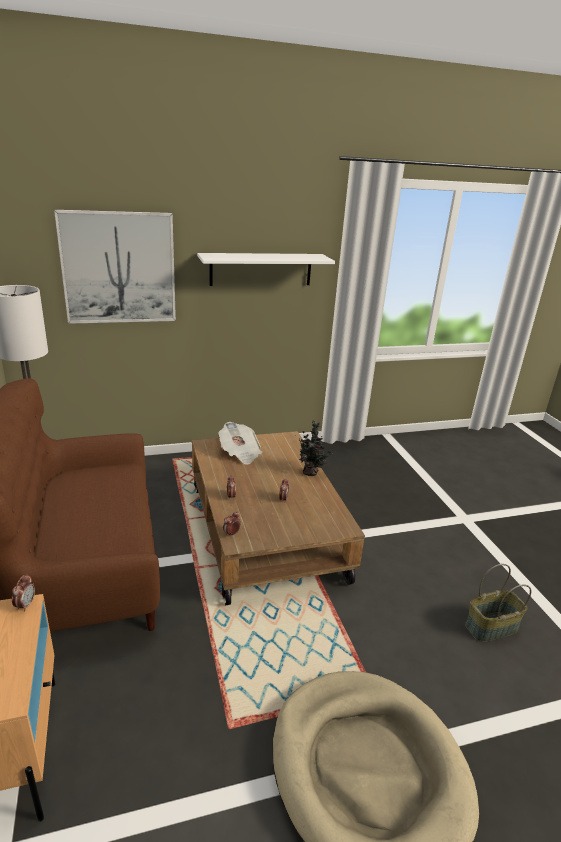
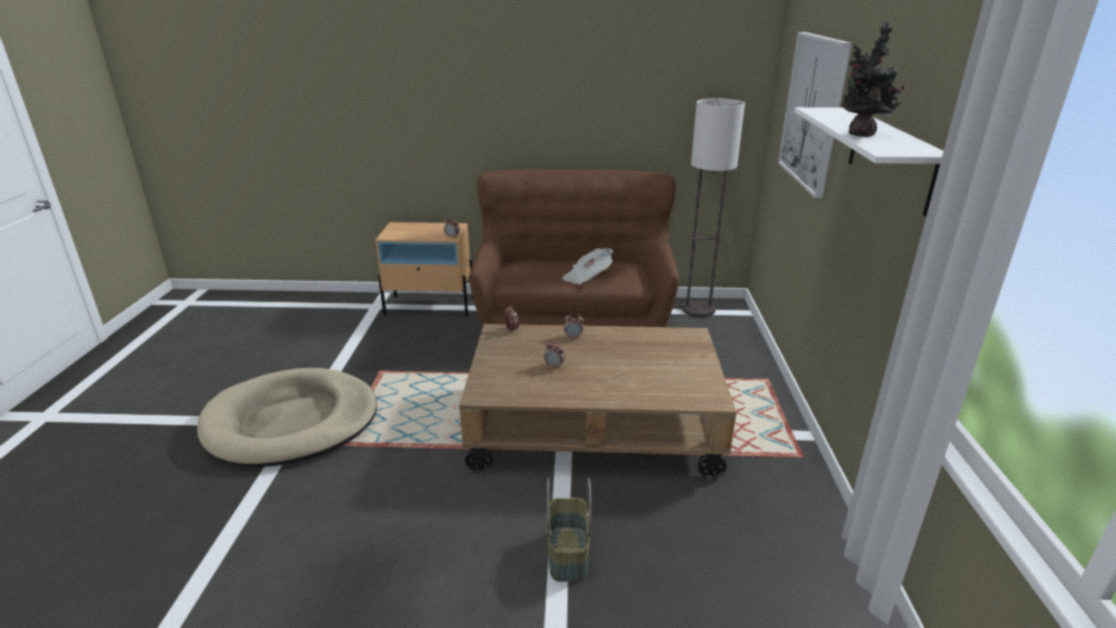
camera: 110 degrees right, 0 degrees up
(240, 453) = (668, 354): newspaper -> newspaper (587, 278)
(311, 473) = (605, 397): potted plant -> potted plant (861, 135)
(491, 628) = (328, 575): basket -> basket (567, 553)

